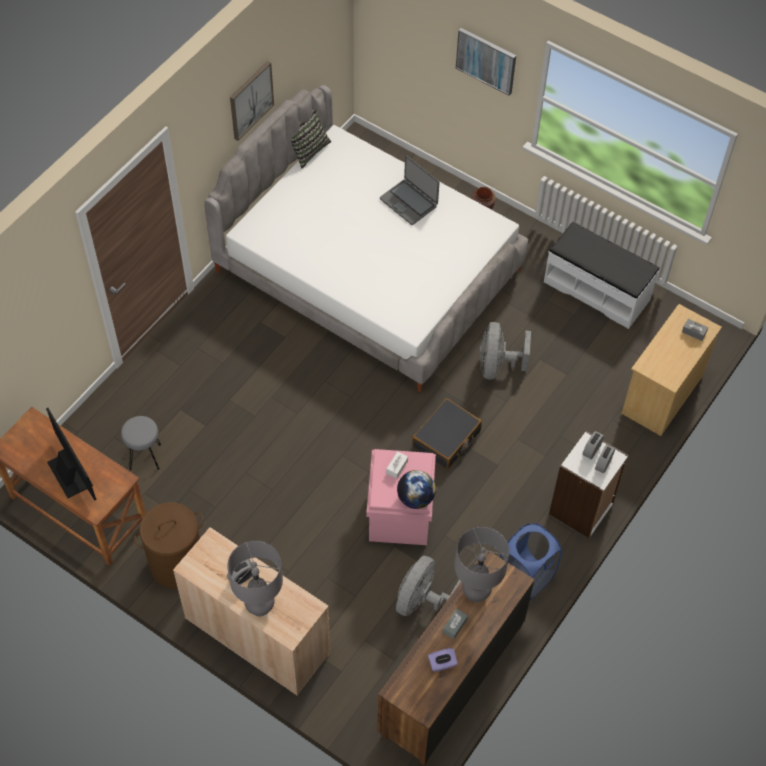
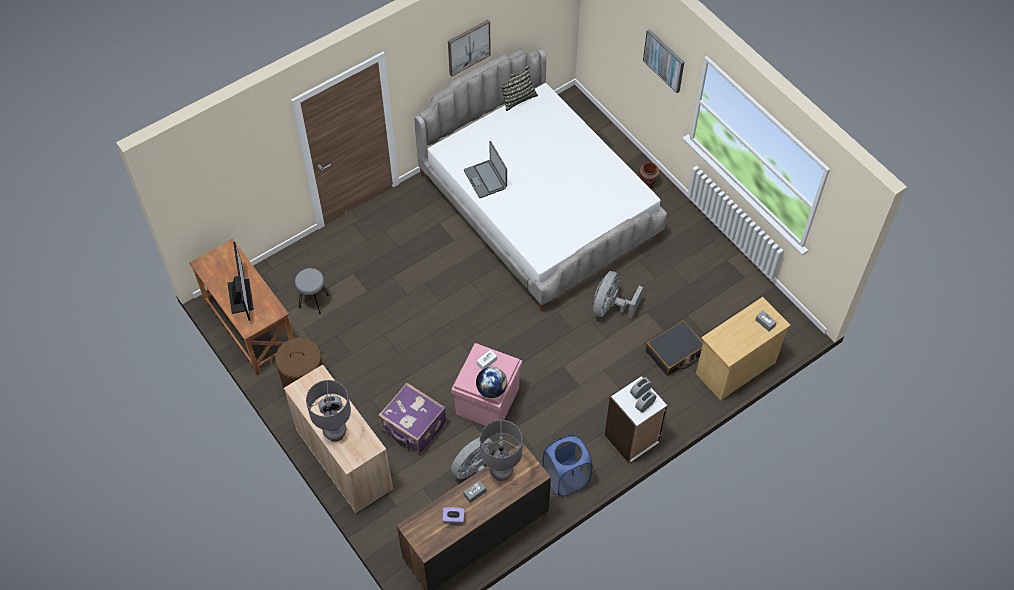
camera: 20 degrees right, 0 degrees up
(326, 572) = (413, 428): none -> purple suitcase
(409, 202) = (579, 159): laptop -> laptop (485, 179)
(446, 439) = (547, 353): black suitcase -> black suitcase (674, 353)
(597, 290) = (716, 270): white bench -> none

